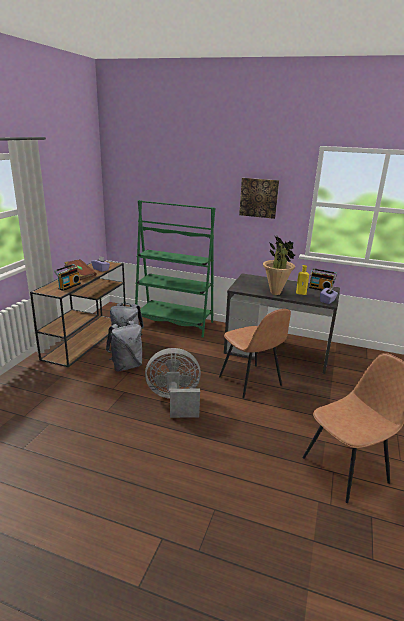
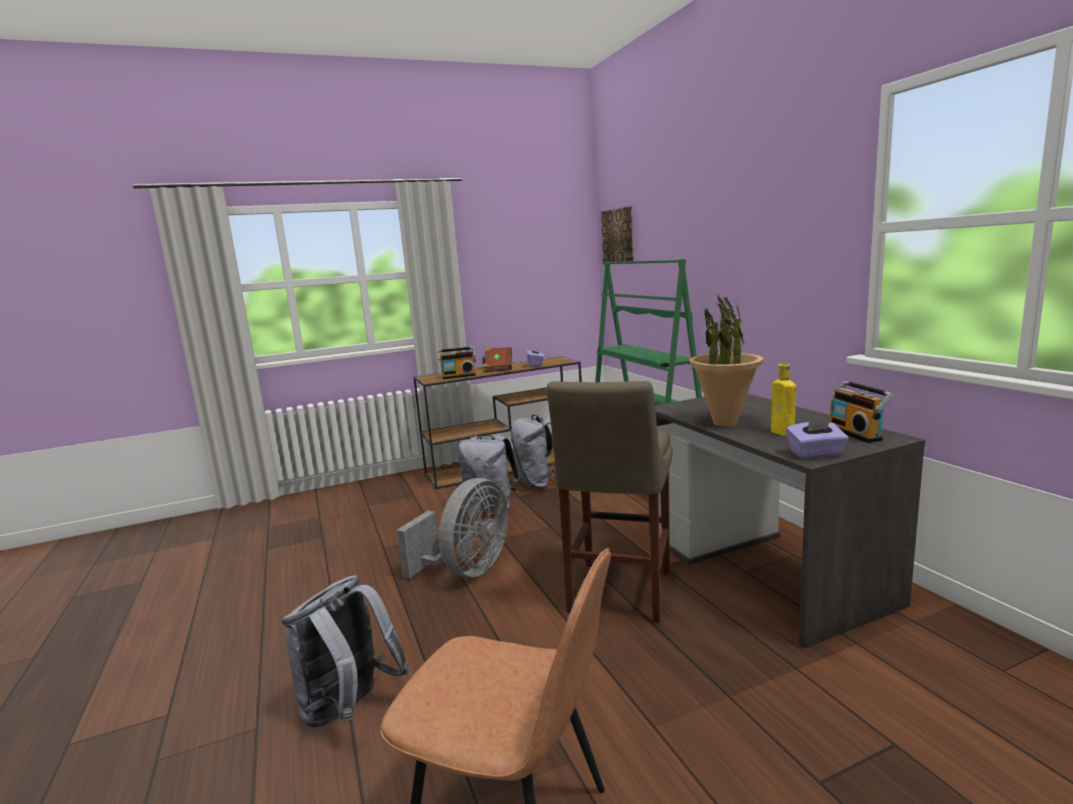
camera: 50 degrees right, 10 degrees down
(174, 401) = (467, 570): grey fan -> grey fan turned 75 degrees clockwise
(236, 477) = (350, 709): none -> grey backpack
(251, 382) = (618, 594): brown chair -> beige stool
(259, 197) = (776, 233): picture -> picture (618, 236)

